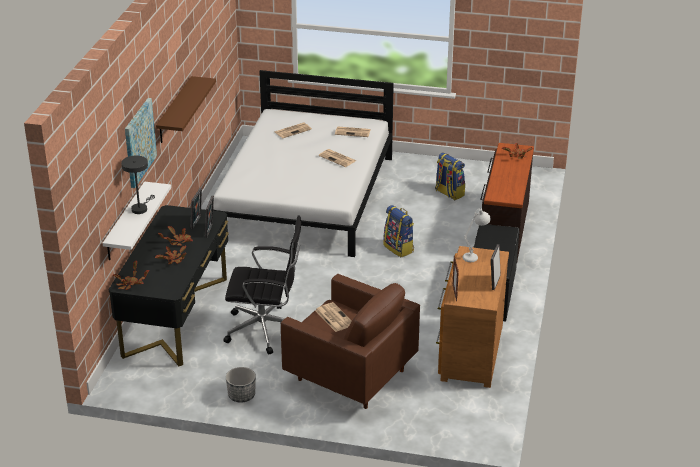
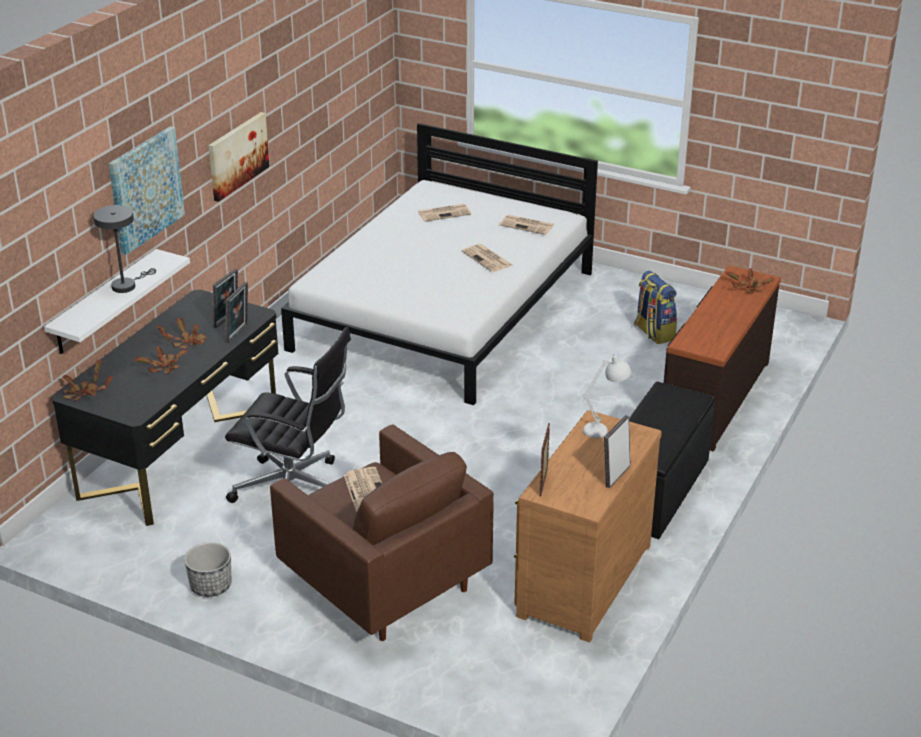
camera: 15 degrees right, 0 degrees up
(174, 110) = (237, 155): brown shelf -> picture
(399, 248) = (544, 402): backpack -> none

